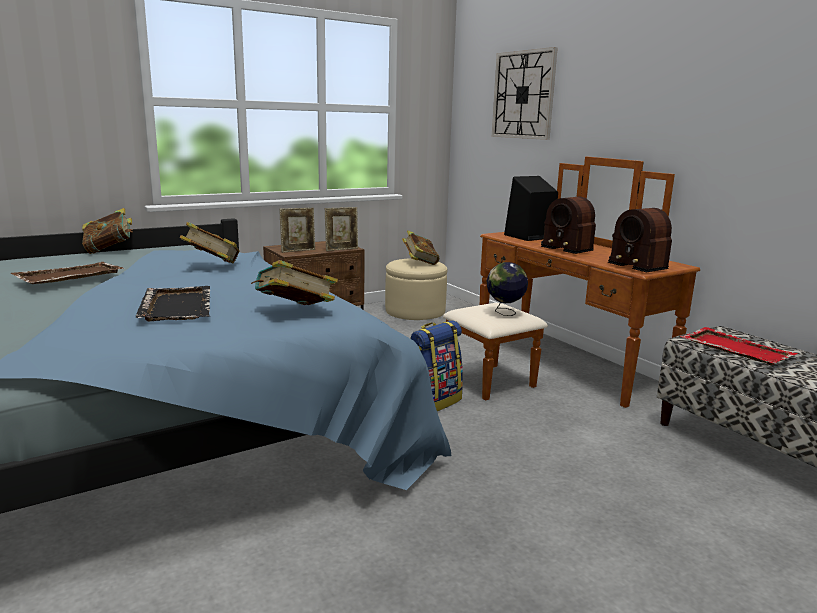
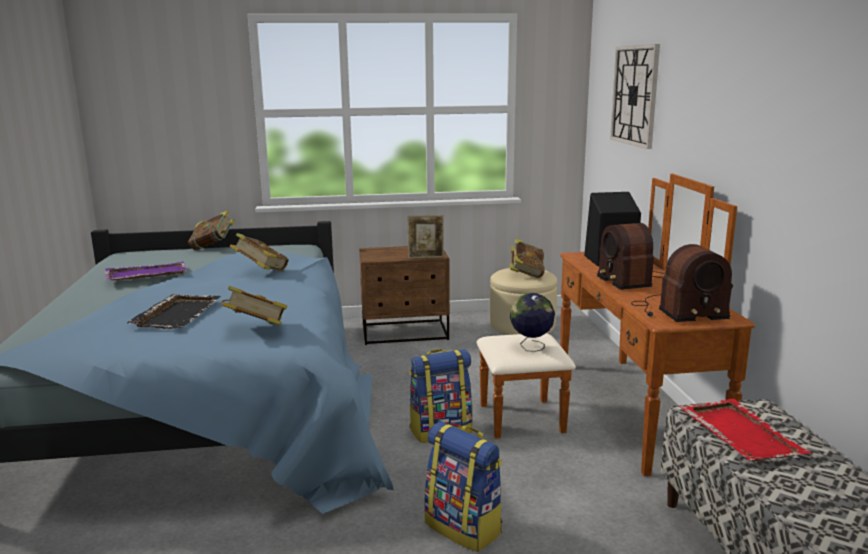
camera: 25 degrees right, 0 degrees up
(68, 276) = (145, 274): brown tray -> purple tray
(298, 250) = (383, 256): picture frame -> none
(535, 474) = (464, 527): none -> backpack
(638, 264) = (677, 311): radio -> radio turned 90 degrees counterclockwise

